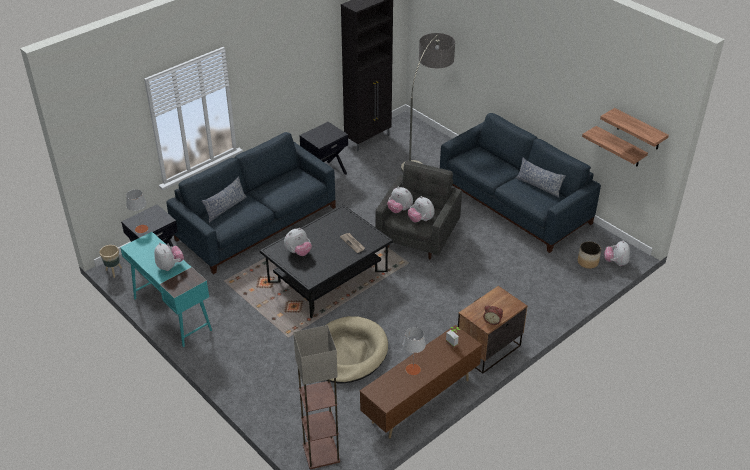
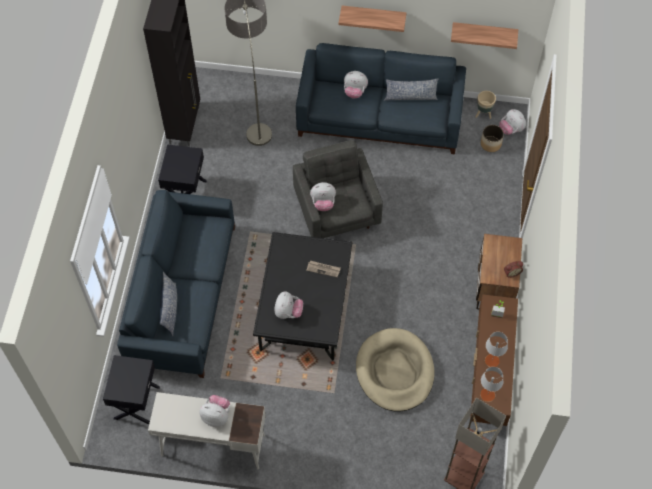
camera: 40 degrees left, 20 degrees up
(114, 272) = (110, 443): beige planter -> beige planter (483, 114)
(141, 229) = (132, 393): grey table lamp -> grey table lamp (487, 394)
(172, 313) = (212, 445): turquoise desk -> white desk
(421, 220) = (350, 202): plush toy -> plush toy (354, 92)
(639, 130) = (506, 14): shelf -> shelf (373, 15)

